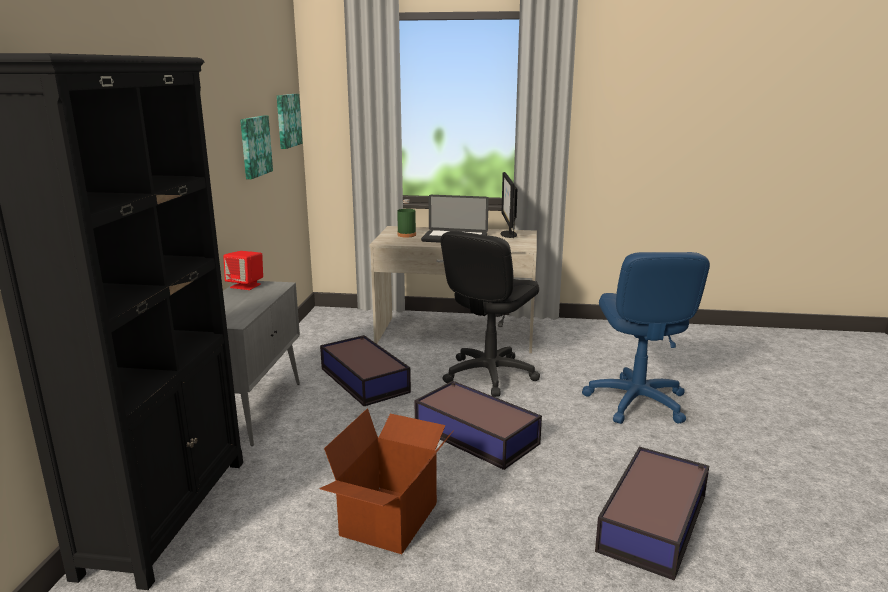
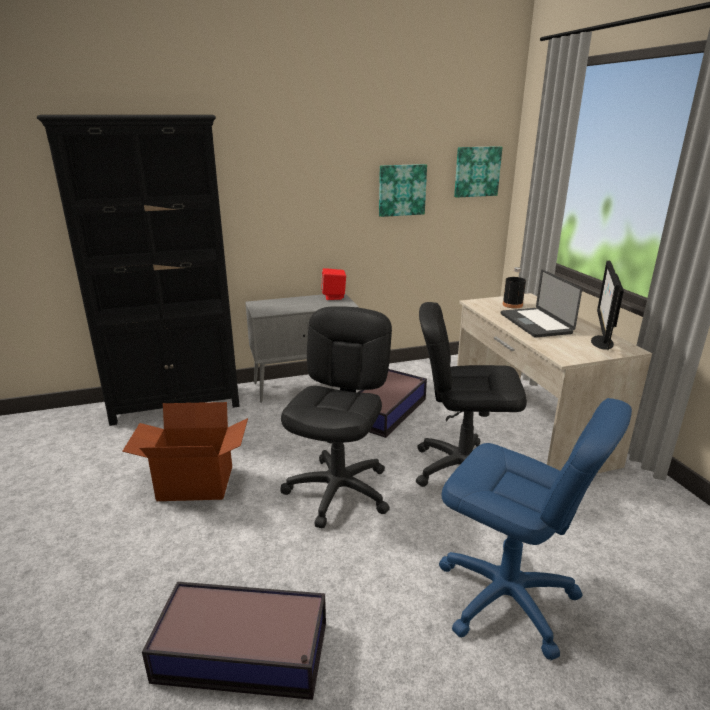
camera: 65 degrees right, 5 degrees up
(406, 235) = (512, 305): green bottle -> black bottle
(475, 434) = (339, 491): storage box -> black office chair
(508, 234) = (601, 342): monitor -> monitor turned 45 degrees counterclockwise
(636, 402) = (506, 597): blue office chair -> blue office chair turned 120 degrees counterclockwise

